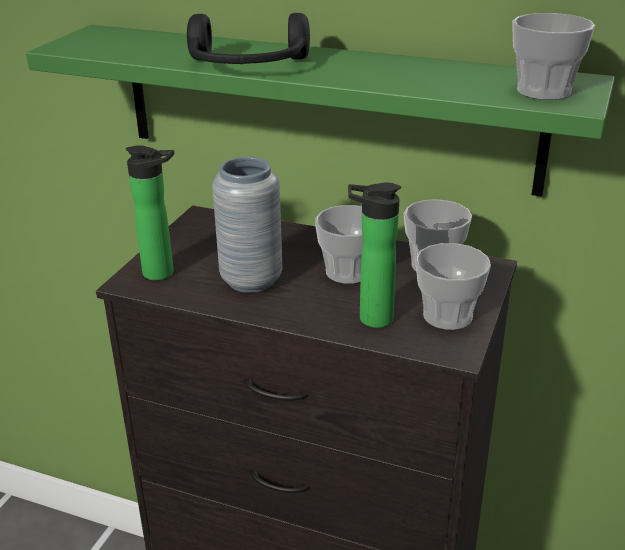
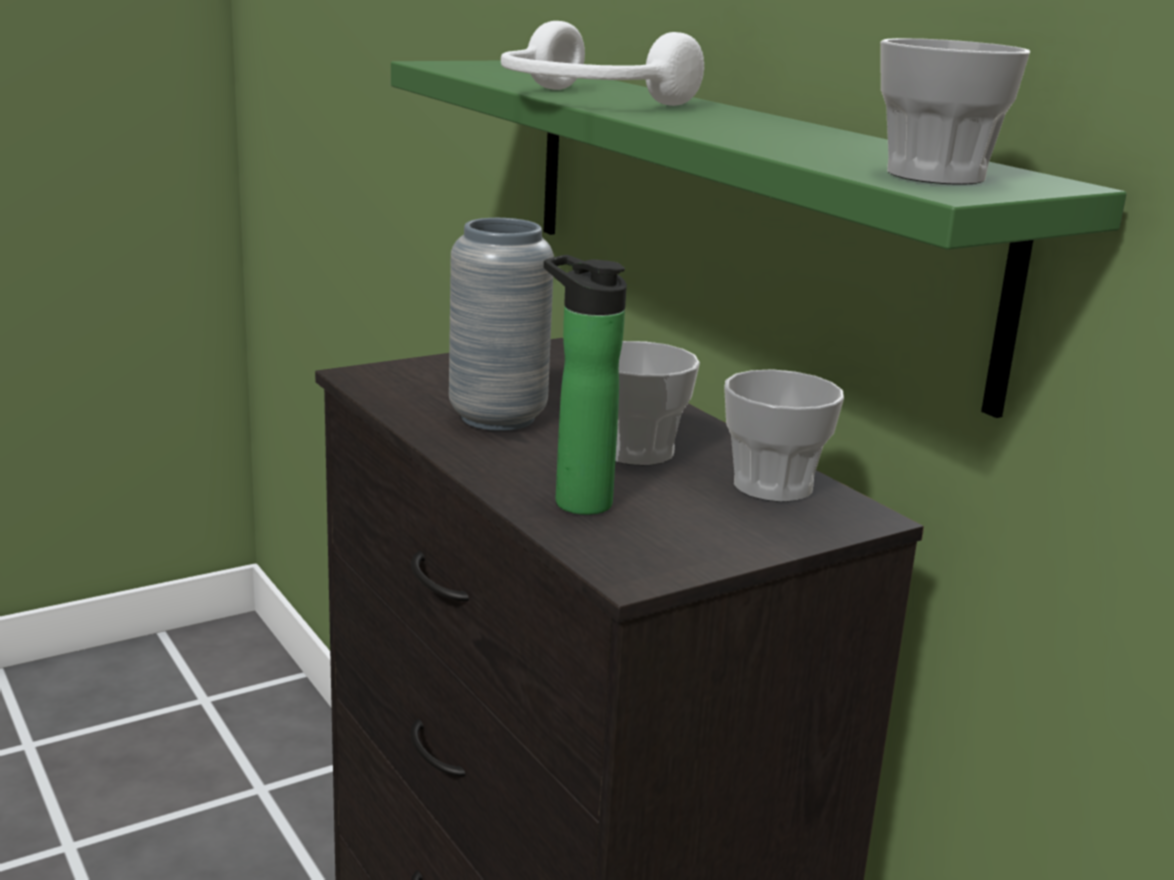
camera: 35 degrees right, 10 degrees down
(163, 273) = (410, 379): bottle -> none
(247, 67) = (585, 100): black headphones -> white headphones
(447, 316) = (690, 537): cup -> none

